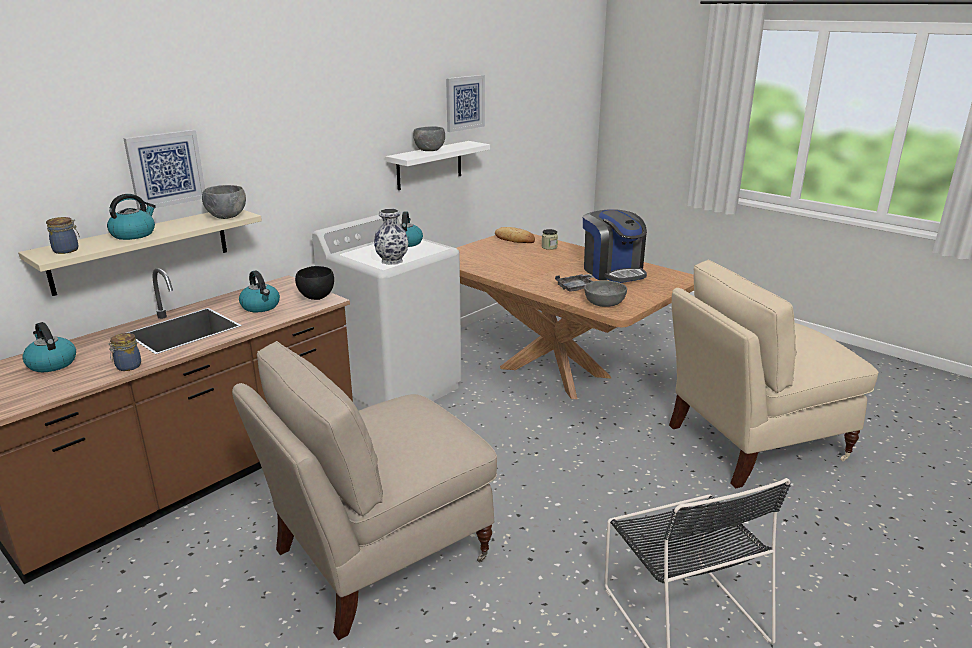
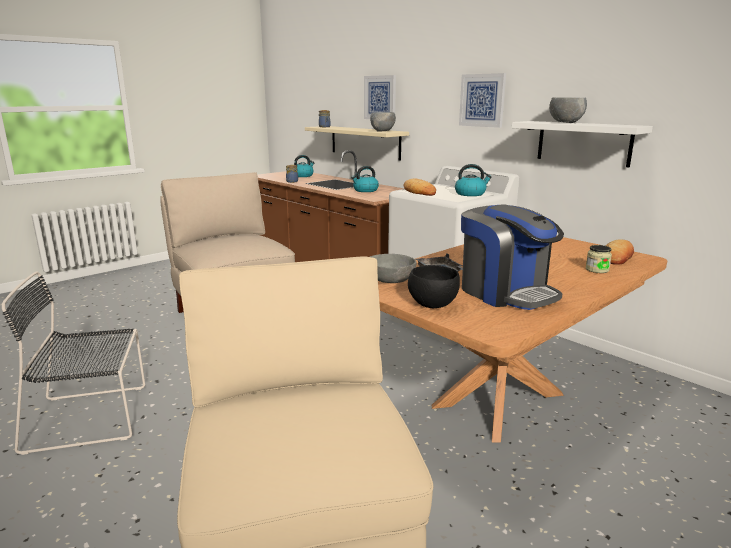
camera: 95 degrees right, 5 degrees down
(134, 234) = (349, 128): kettle -> none
(316, 297) = (380, 197): black bowl -> black bowl (432, 304)
(391, 261) = (419, 192): vase -> bread
(464, 103) = (654, 76): picture -> picture (482, 100)
(613, 272) = (506, 292): coffee machine -> coffee machine turned 105 degrees counterclockwise

